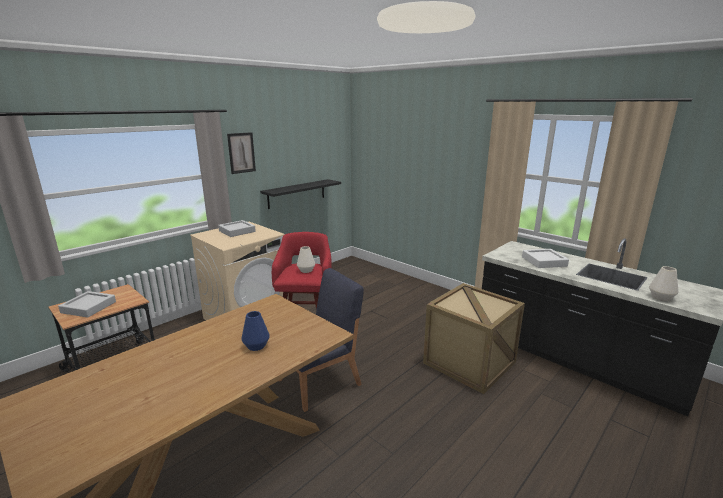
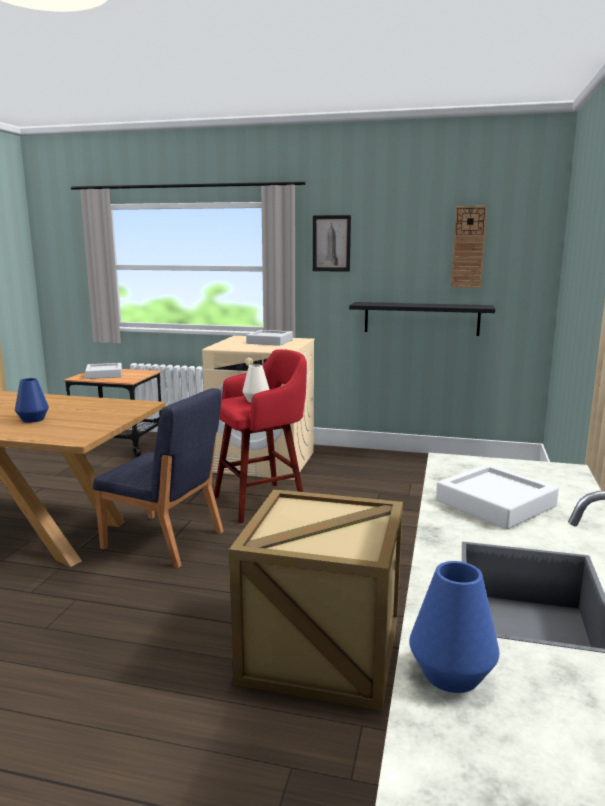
camera: 60 degrees right, 5 degrees down
(314, 148) = (468, 247): none -> wall clock
(661, 297) = (451, 674): white vase -> blue vase

